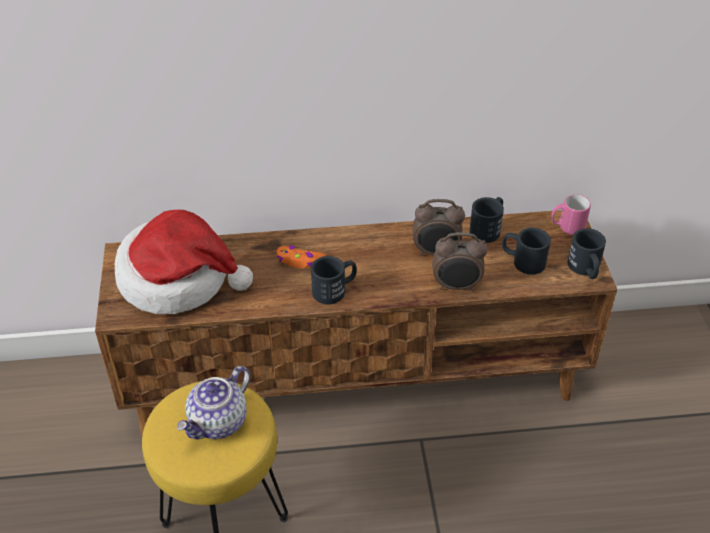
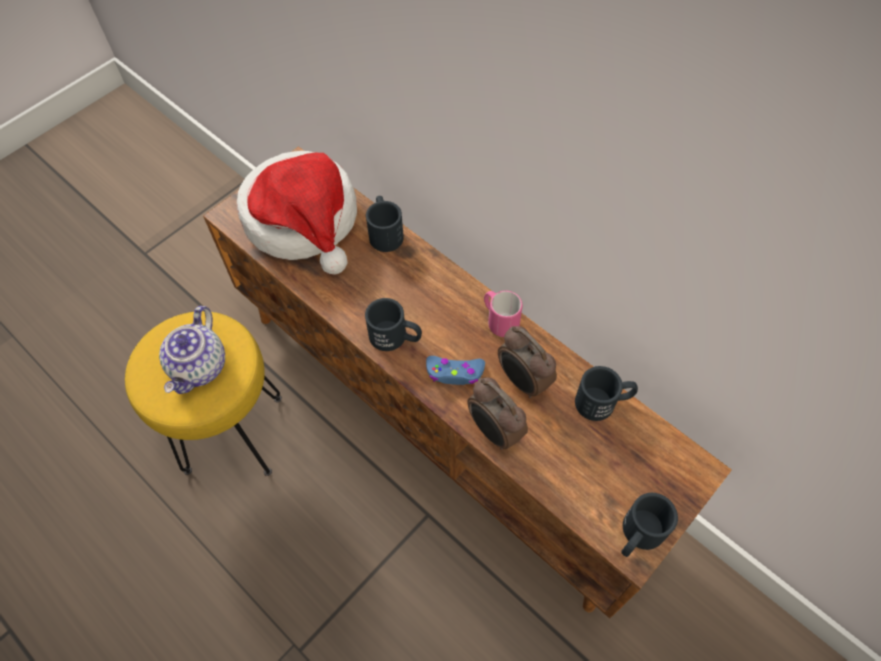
camera: 50 degrees right, 15 degrees up
(218, 422) = (200, 367): teapot -> teapot turned 75 degrees counterclockwise
(299, 261) = (404, 285): orange game controller -> none
(395, 278) = (455, 373): none -> blue game controller
(522, 261) = (589, 465): black mug -> black mug (385, 232)
(567, 227) = (683, 474): pink mug -> pink mug (499, 321)

